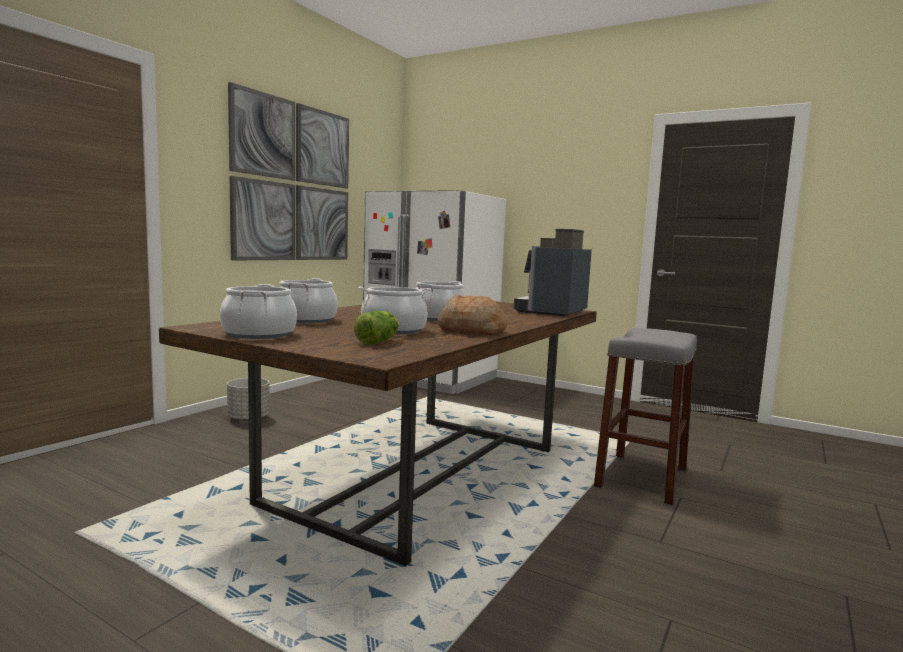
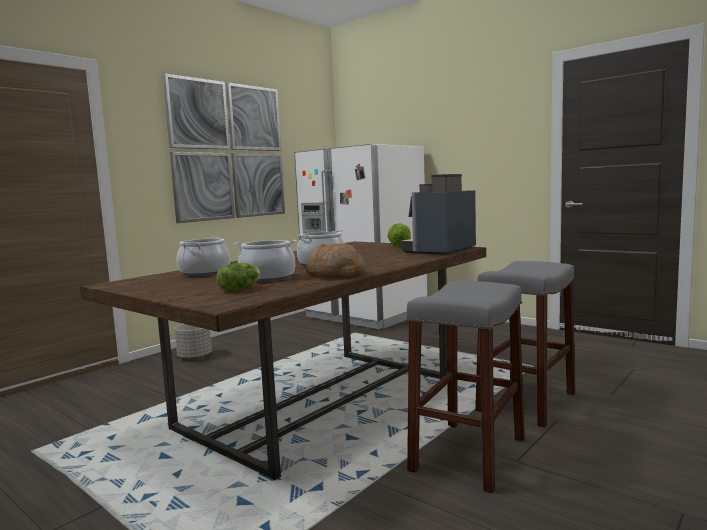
camera: 10 degrees right, 0 degrees up
(259, 334) = (151, 288): cooking pot -> none
(502, 305) = (400, 247): none -> lettuce
(608, 534) = (468, 454): none -> grey stool

